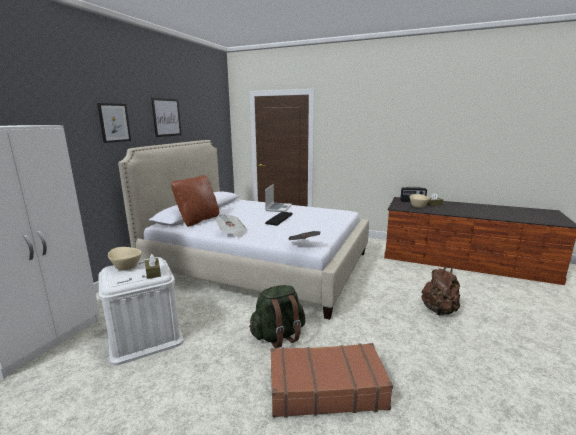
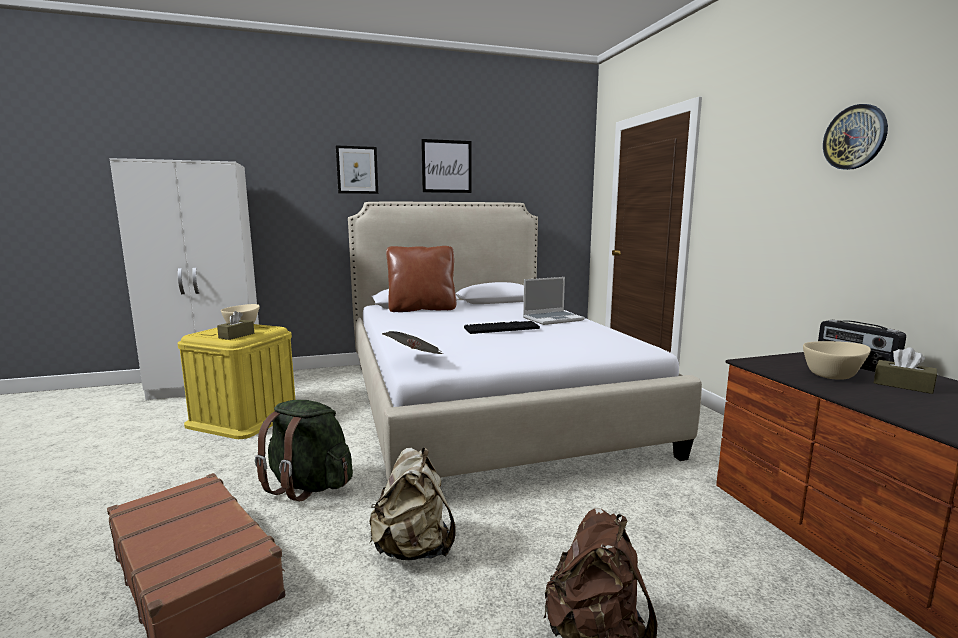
camera: 50 degrees right, 5 degrees down
(145, 336) = (244, 417): white storage box -> yellow storage box
(232, 233) = (401, 327): newspaper -> none
(364, 325) = (413, 548): none -> beige backpack
(394, 119) = (855, 137): none -> wall clock

